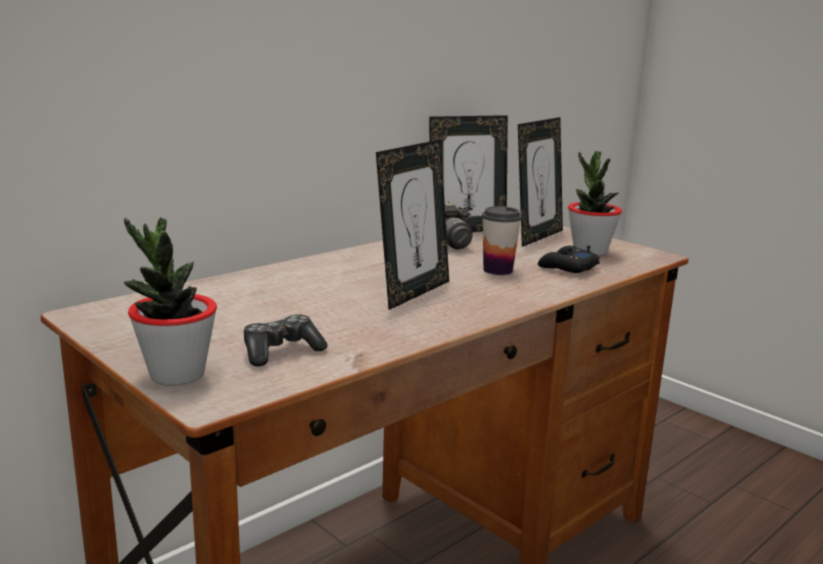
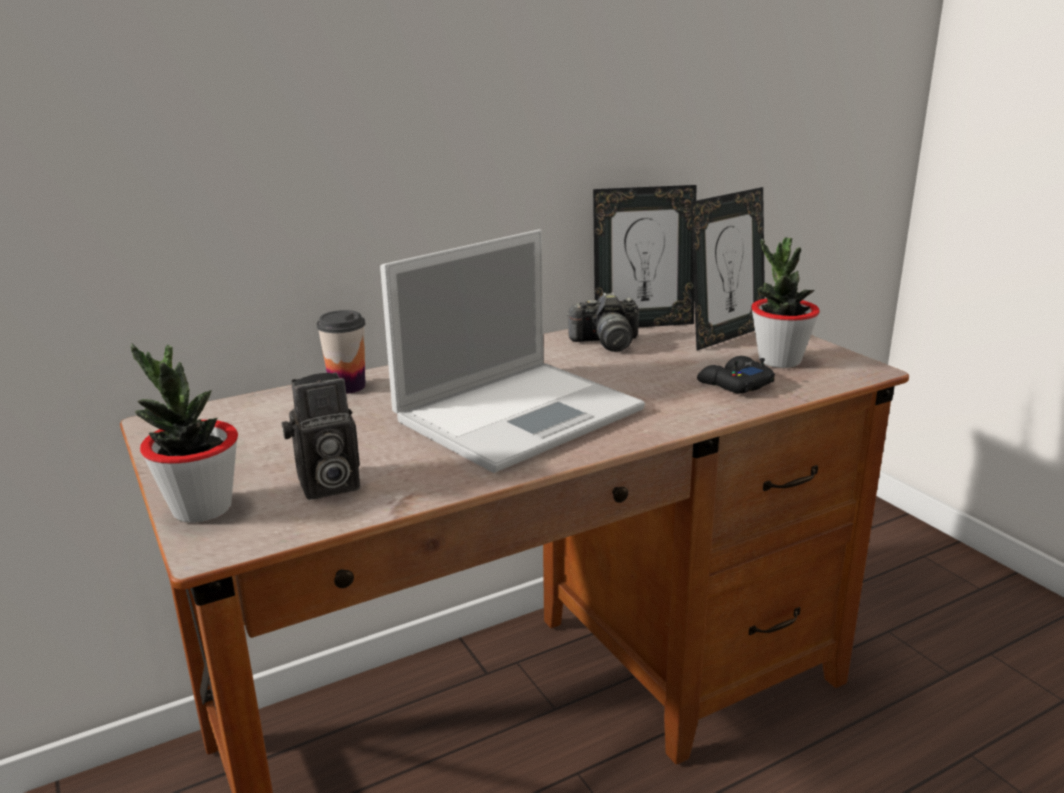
camera: 15 degrees right, 5 degrees up
(281, 351) = (326, 486): game controller -> camera
(413, 293) = (521, 413): picture frame -> laptop
(498, 270) = (644, 384): cup -> cup (347, 386)

